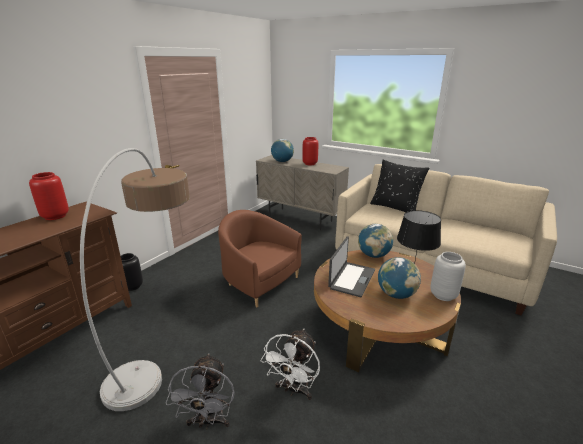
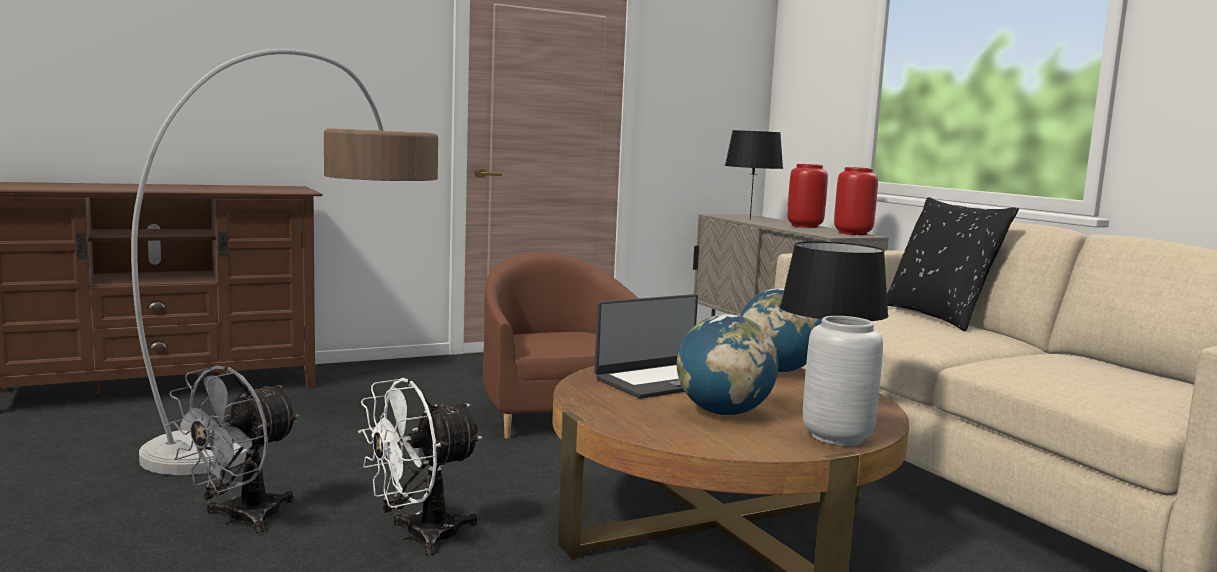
camera: 30 degrees right, 15 degrees down
(55, 216) = (241, 186): red vase -> red vase (852, 233)
(132, 286) = (346, 370): black vase -> none
(282, 161) = (750, 219): globe -> black table lamp

